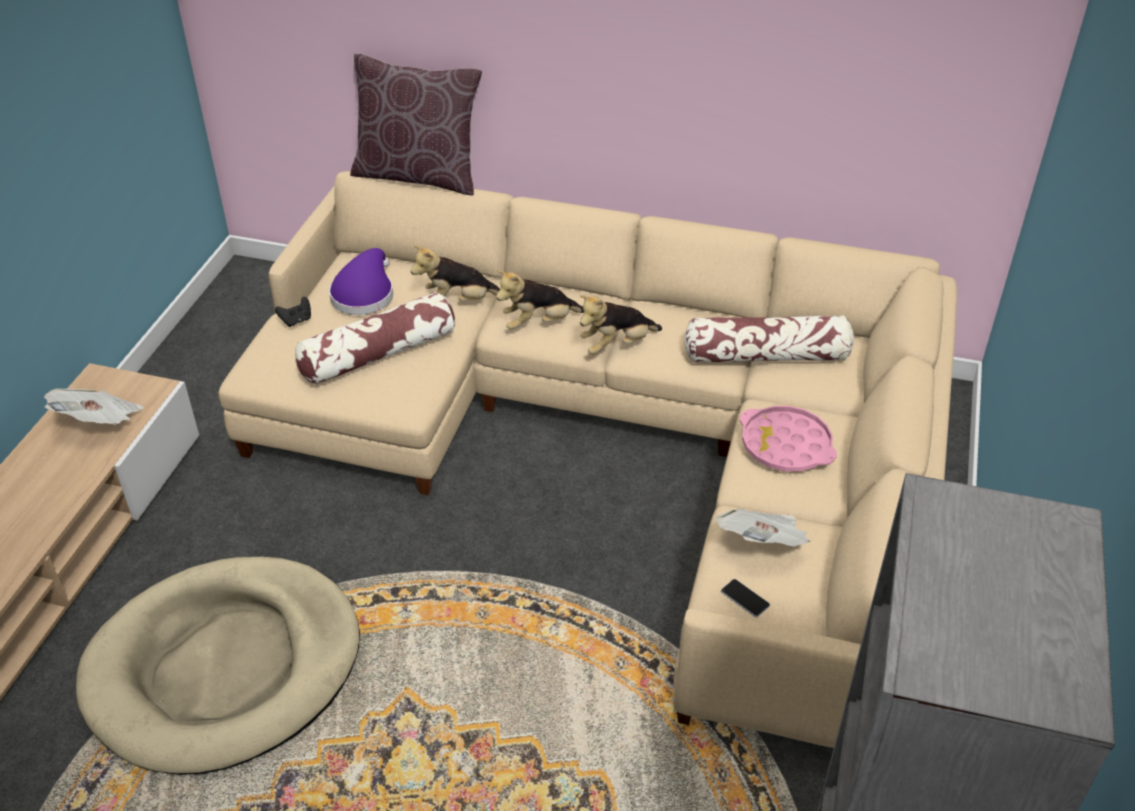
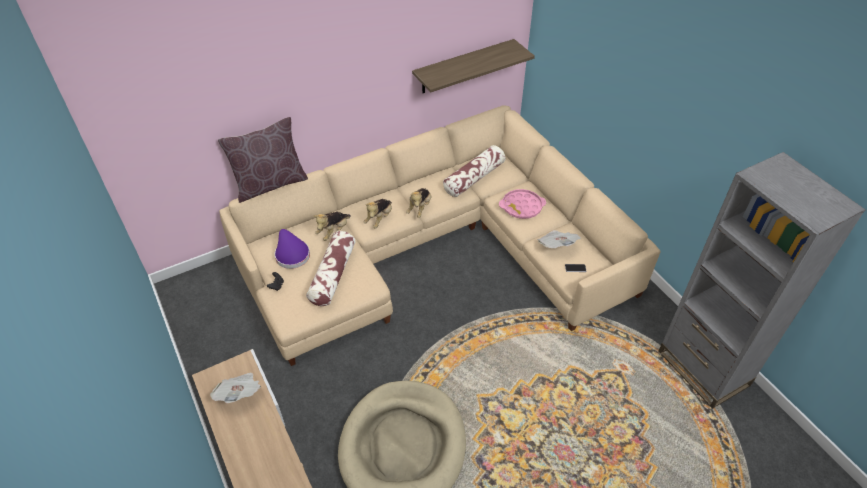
camera: 45 degrees left, 5 degrees up
(863, 134) = (464, 67): none -> shelf

